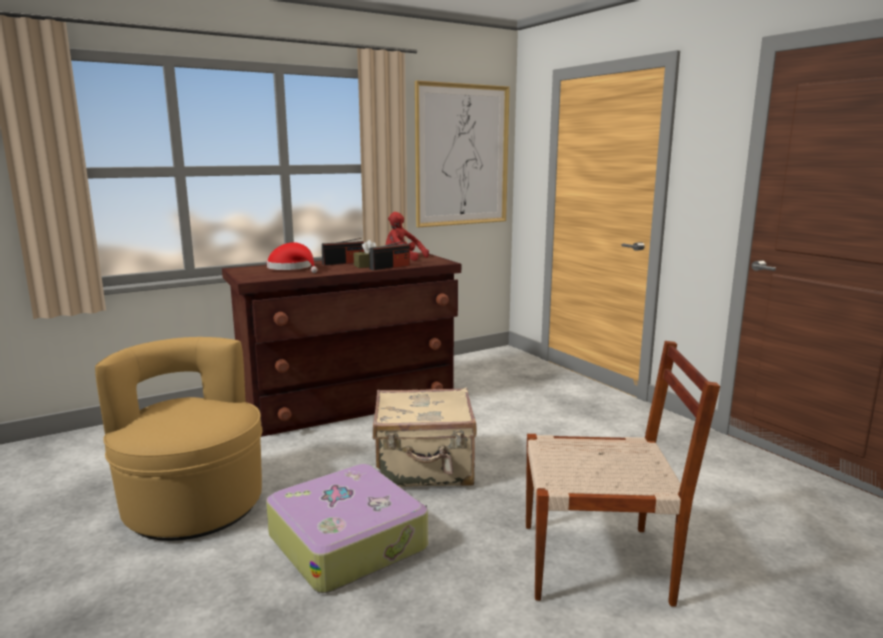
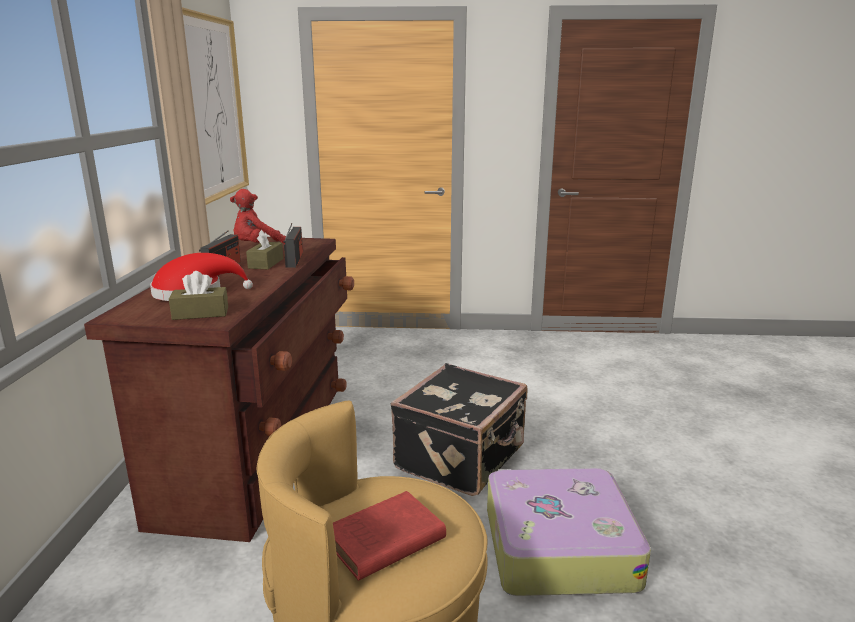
camera: 55 degrees left, 5 degrees up
(166, 416) = (382, 541): none -> red book
(259, 275) = (200, 313): none -> brown tissue box
(425, 469) = (462, 458): beige suitcase -> black suitcase
(599, 563) = (669, 442): chair -> none

